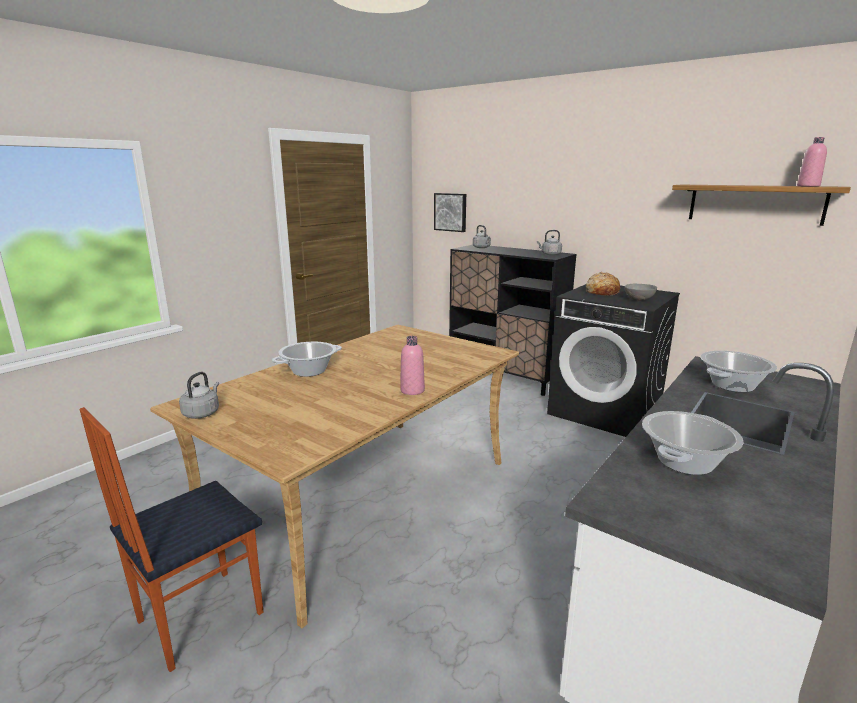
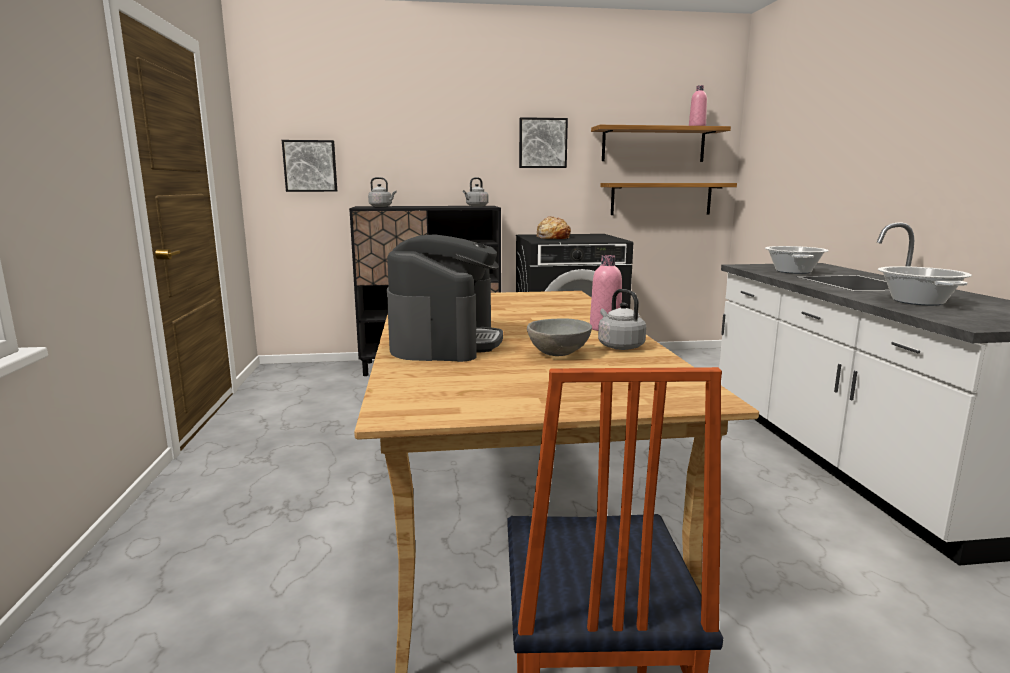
camera: 45 degrees left, 5 degrees down
(202, 413) = (465, 406): grey kettle -> grey kettle (619, 346)
(309, 371) = (445, 342): cooking pot -> coffee machine
(628, 199) = (542, 143): none -> picture
(639, 300) = (598, 238): grey bowl -> grey bowl (559, 354)
(758, 264) = (661, 198): none -> shelf

